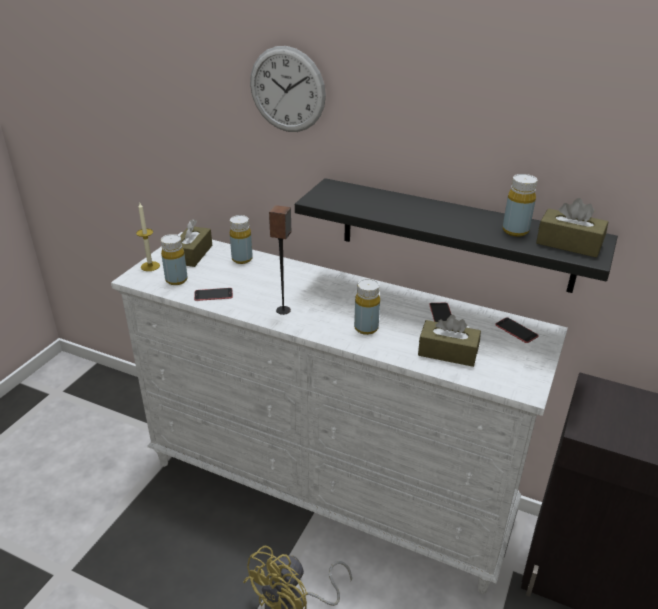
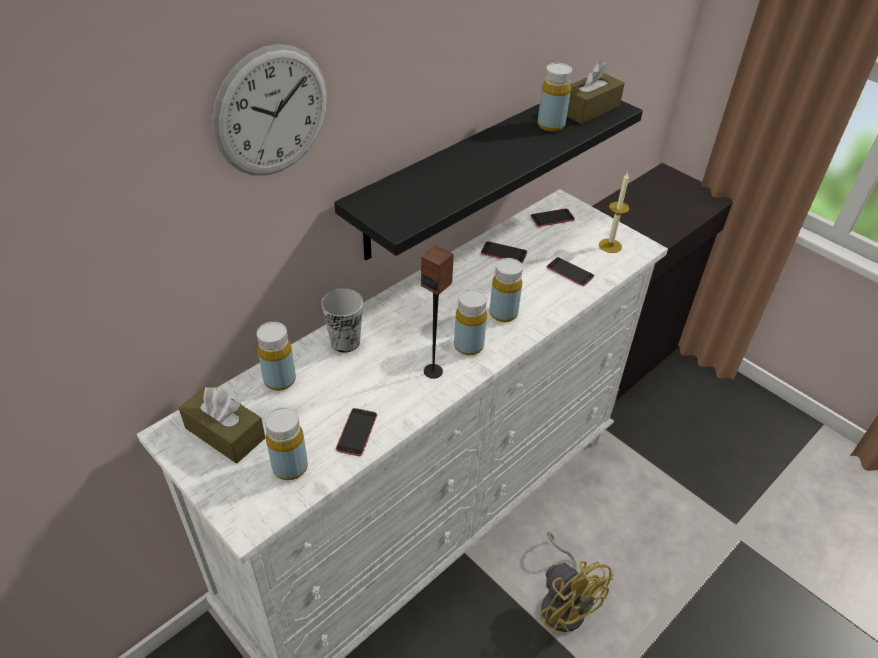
camera: 70 degrees left, 10 degrees up
(150, 266) = (224, 494): candle -> candle (610, 245)
(289, 272) = (345, 342): none -> cup
(318, 319) = (468, 346): none -> yellow bottle
(448, 352) = (570, 272): brown tissue box -> phone

